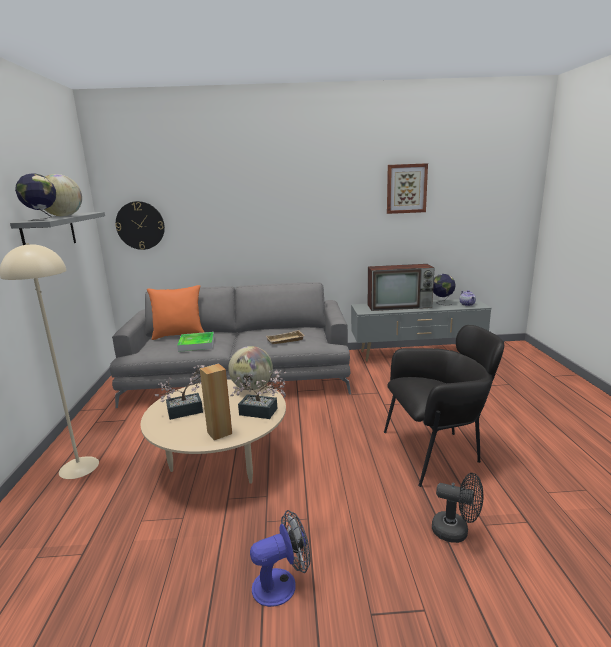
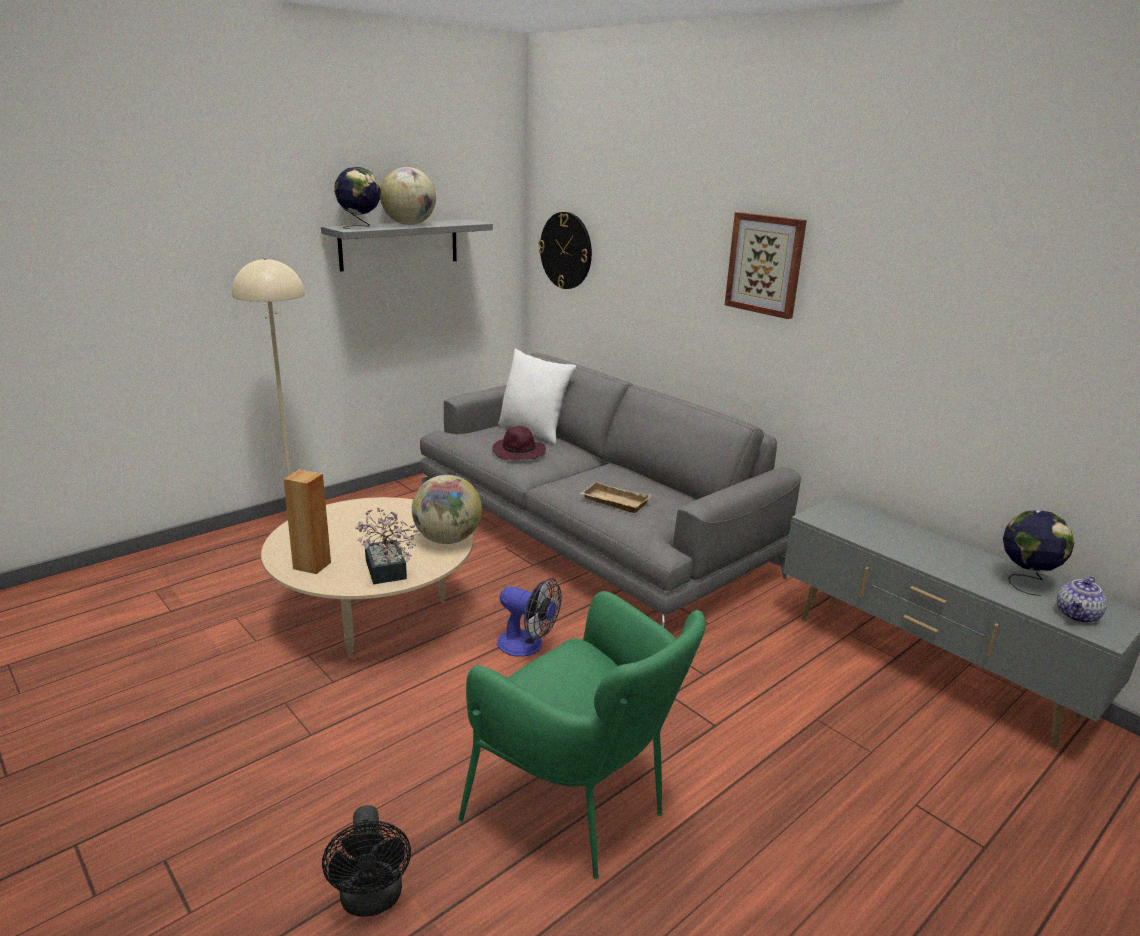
camera: 50 degrees right, 5 degrees up
(179, 335) = (534, 432): orange pillow -> white pillow
(189, 410) = (350, 526): potted plant -> none
(196, 344) = (519, 453): tray -> purple hat
(282, 584) = (184, 762): fan -> fan (527, 646)
(400, 306) = (913, 542): television -> none
(406, 188) = (1018, 273): picture -> picture (765, 264)
(437, 451) = (580, 810): black armchair -> green armchair

